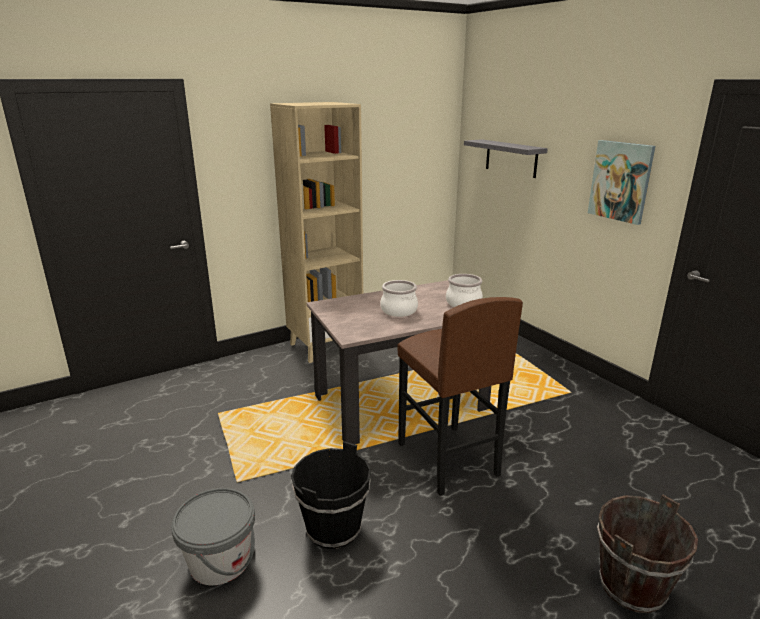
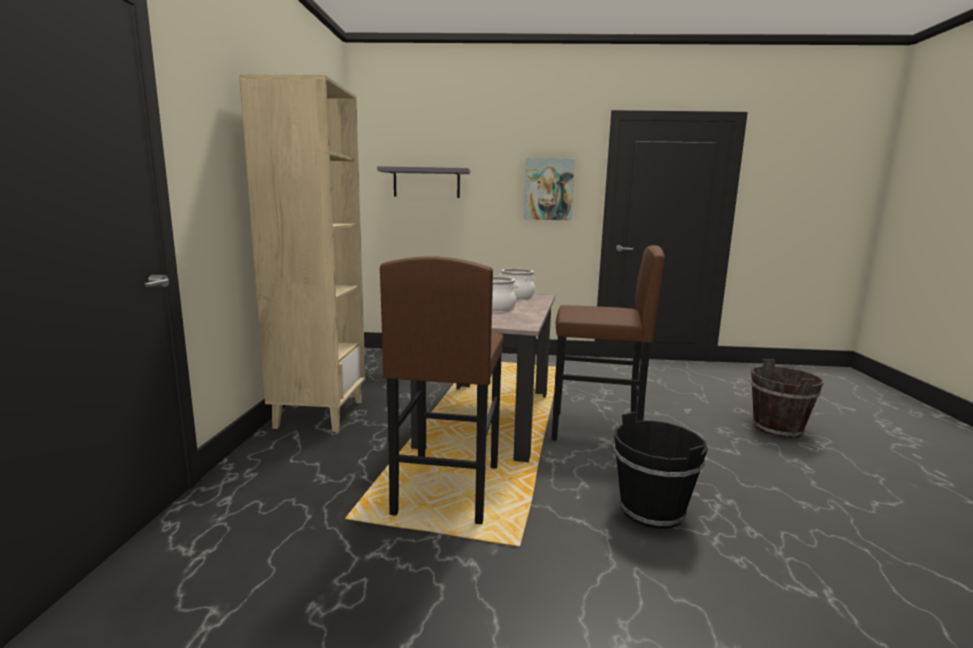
camera: 55 degrees left, 10 degrees down
(220, 561) = (662, 601): grey bucket -> none
(278, 430) = (446, 489): none -> brown stool

